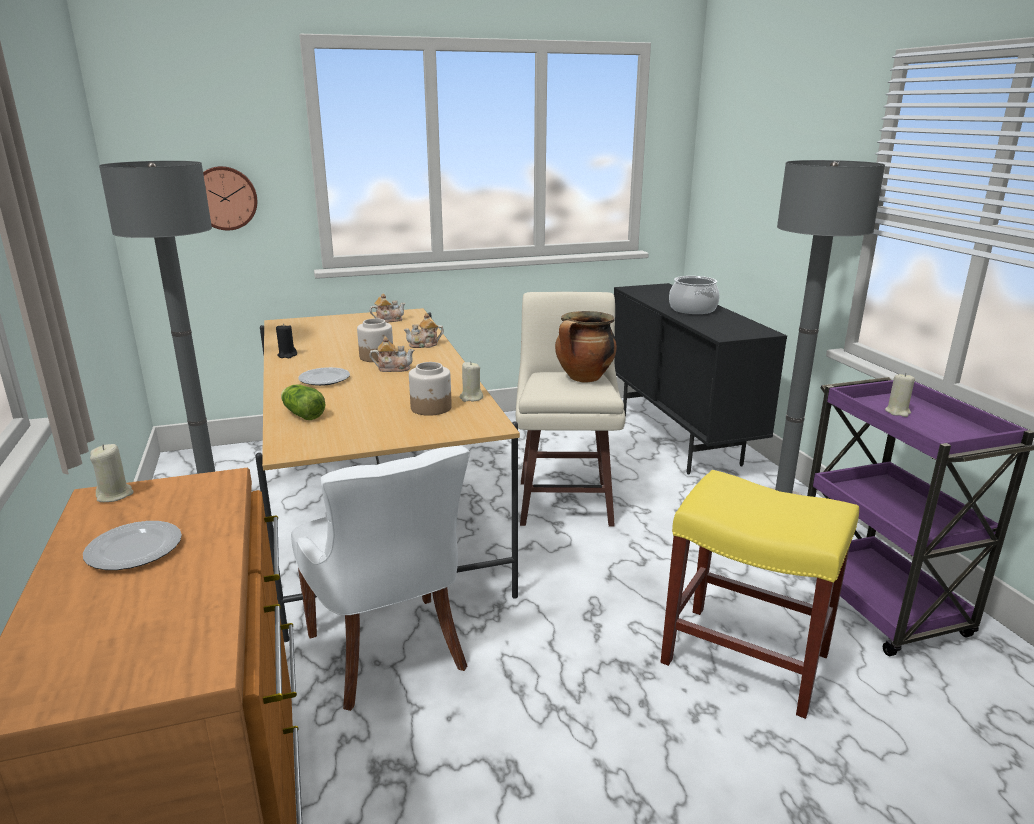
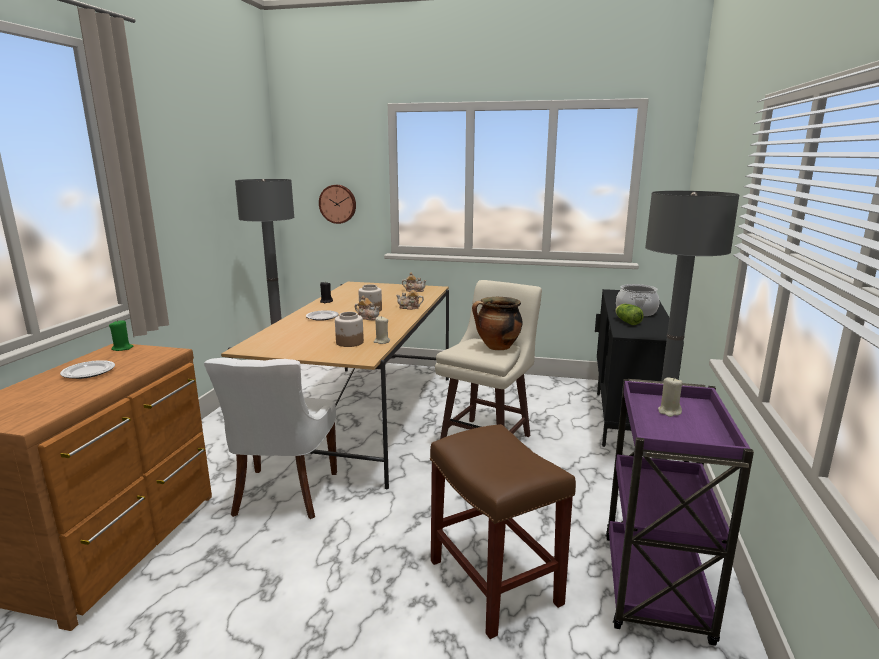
camera: 30 degrees right, 5 degrees down
(115, 495) = (122, 348): beige candle -> green candle
(302, 414) = (280, 332): lettuce -> lettuce (626, 321)
(747, 658) = (496, 583): yellow stool -> brown stool

